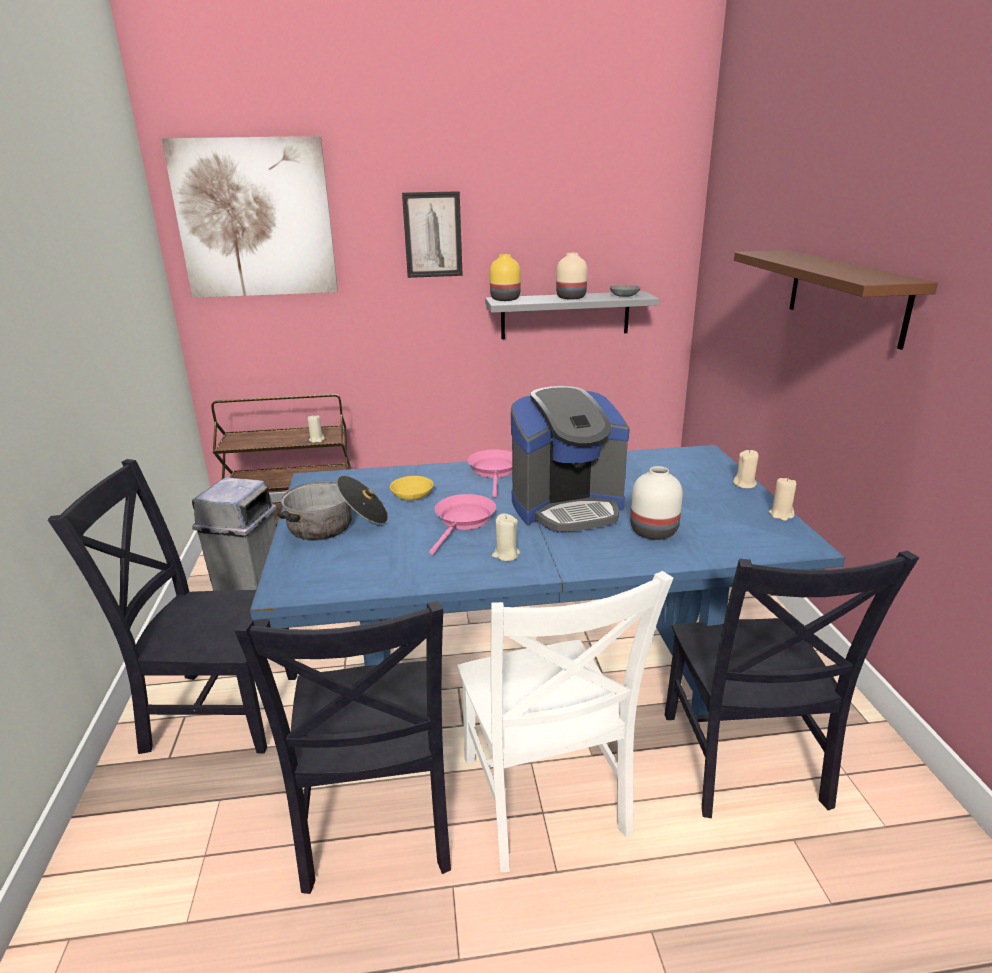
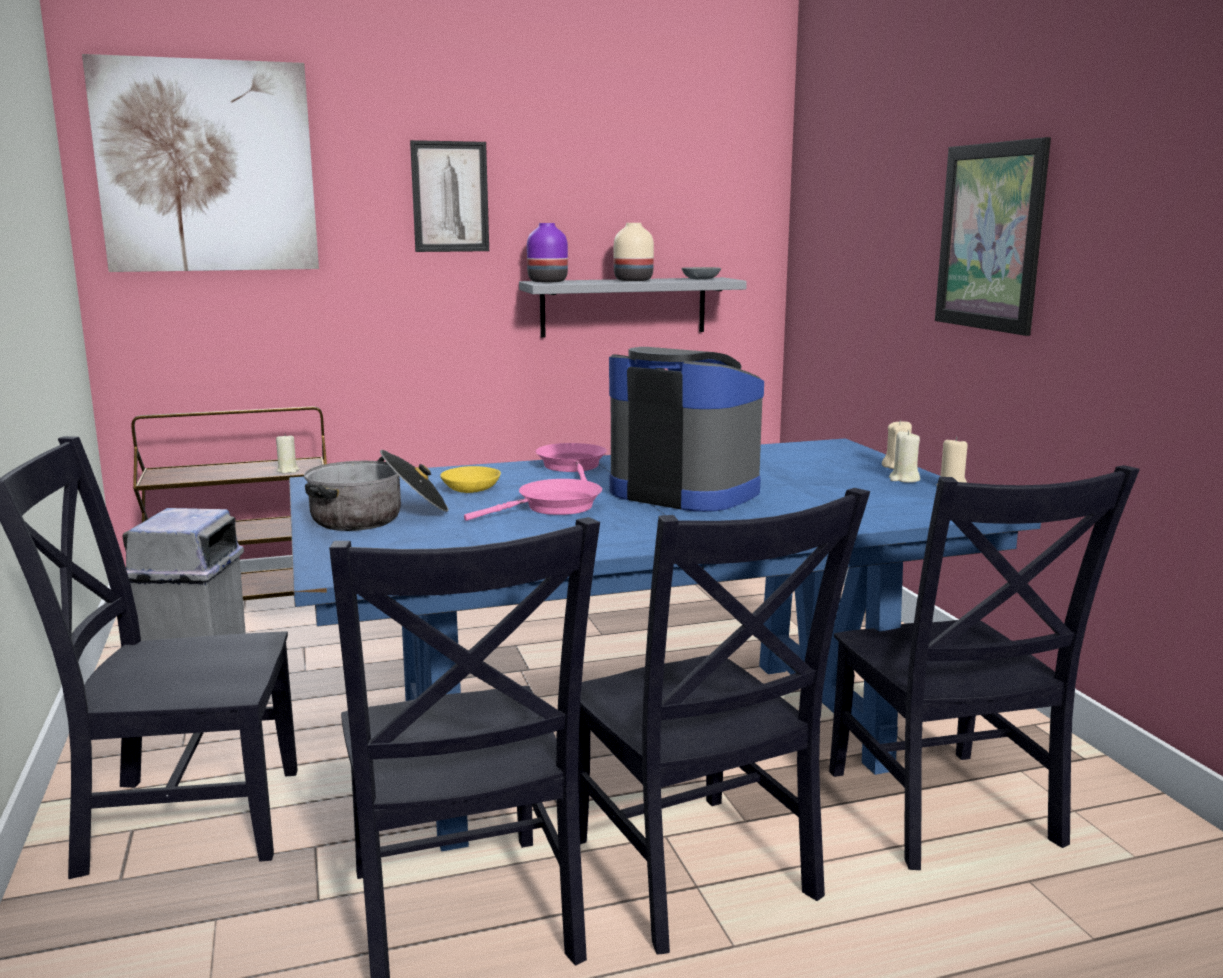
camera: 10 degrees left, 10 degrees down
(463, 522) = (553, 508): pink frying pan -> pink frying pan turned 45 degrees clockwise
(505, 555) = (624, 531): beige candle -> beige candle (904, 479)
(506, 299) = (548, 281): yellow vase -> purple vase
(544, 801) = (695, 874): white chair -> black chair
(567, 507) = (684, 491): coffee machine -> coffee machine turned 120 degrees counterclockwise
(654, 532) = (804, 506): white vase -> none
(846, 295) = (990, 237): brown shelf -> picture

